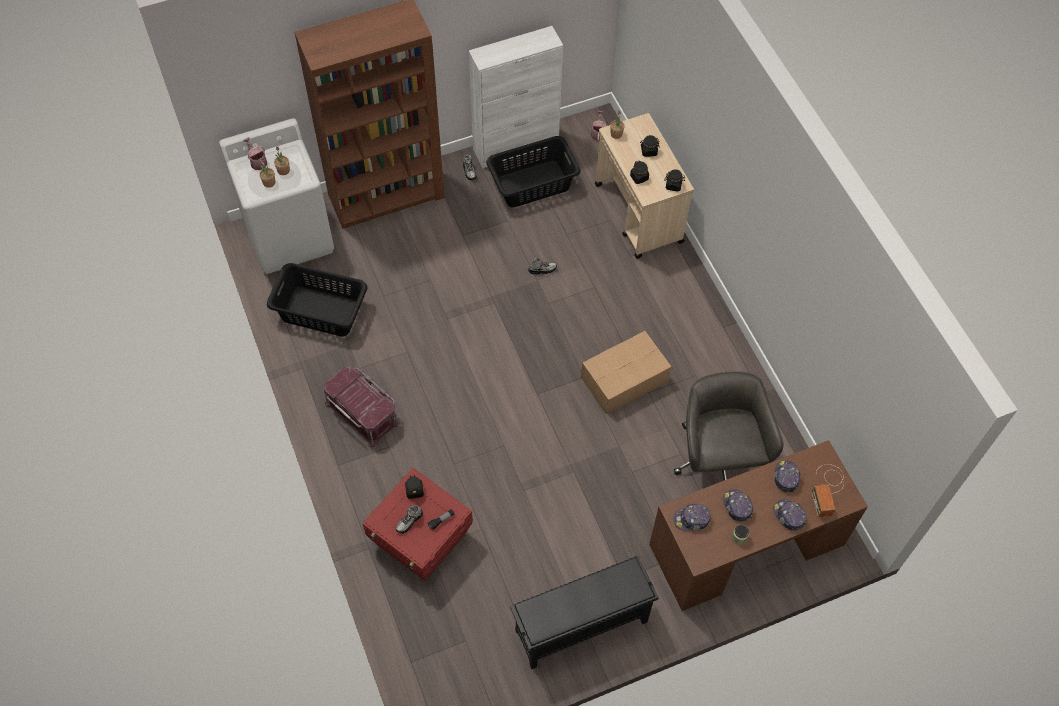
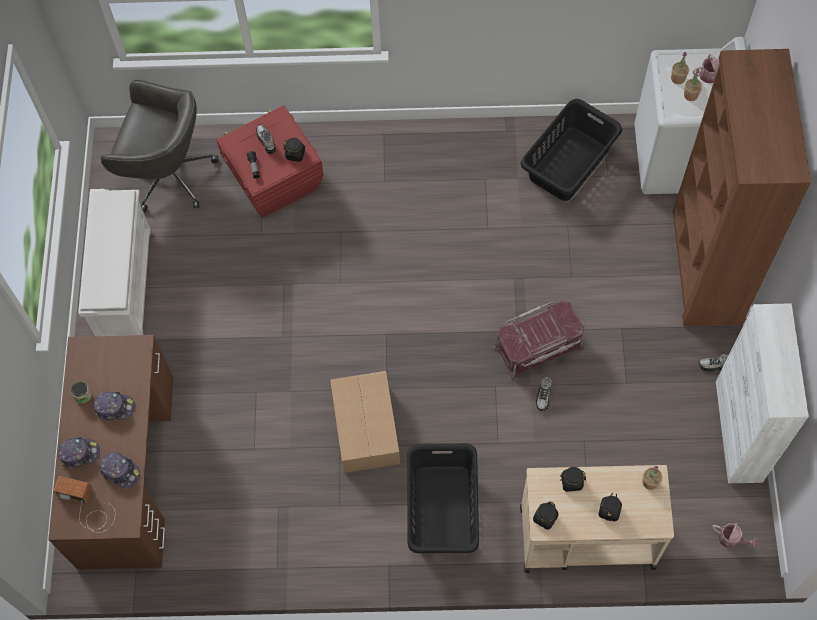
camera: 115 degrees right, 5 degrees up
(363, 412) = (432, 170): red storage box -> red storage box (538, 348)
(533, 184) = (672, 430): black laundry basket -> black laundry basket (441, 509)
(580, 627) = (124, 284): black shoe rack -> white shoe rack
(692, 519) = (123, 359): cap -> none
(717, 460) = (230, 483): grey office chair -> grey office chair (167, 174)

